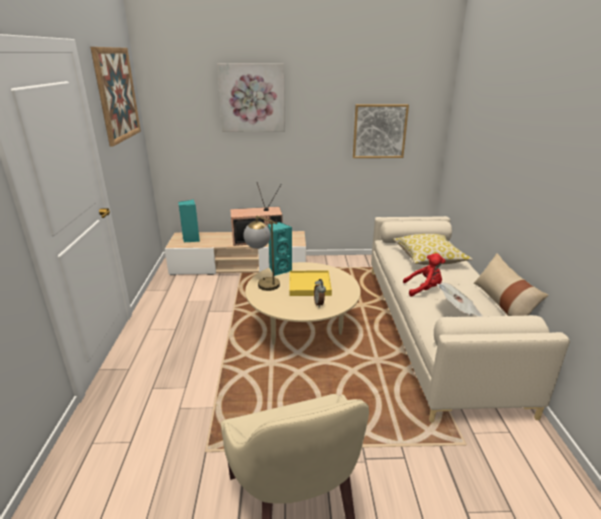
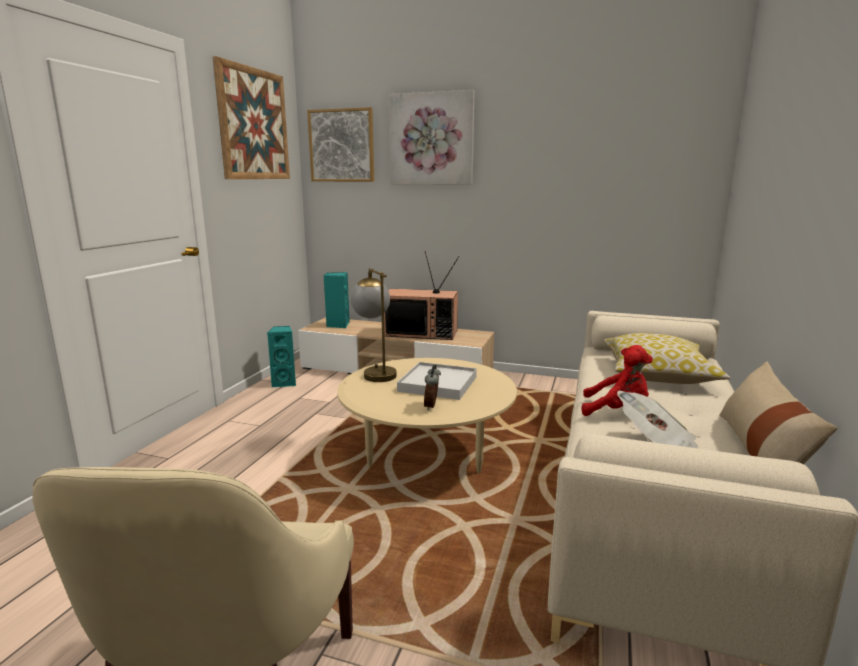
camera: 20 degrees right, 10 degrees down
(279, 270) = (411, 362): turquoise speaker -> turquoise speaker (285, 383)
(309, 285) = (438, 384): yellow tray -> white tray
(379, 131) = (613, 186): picture -> picture (342, 146)

